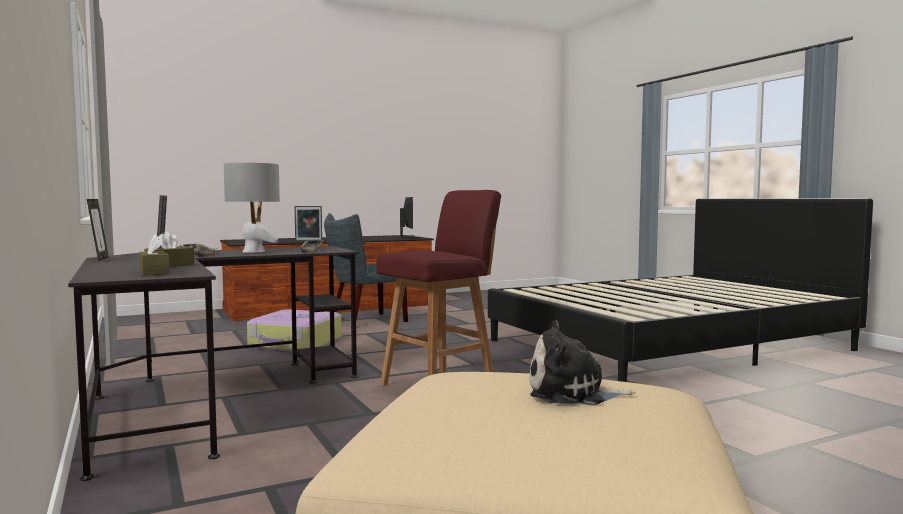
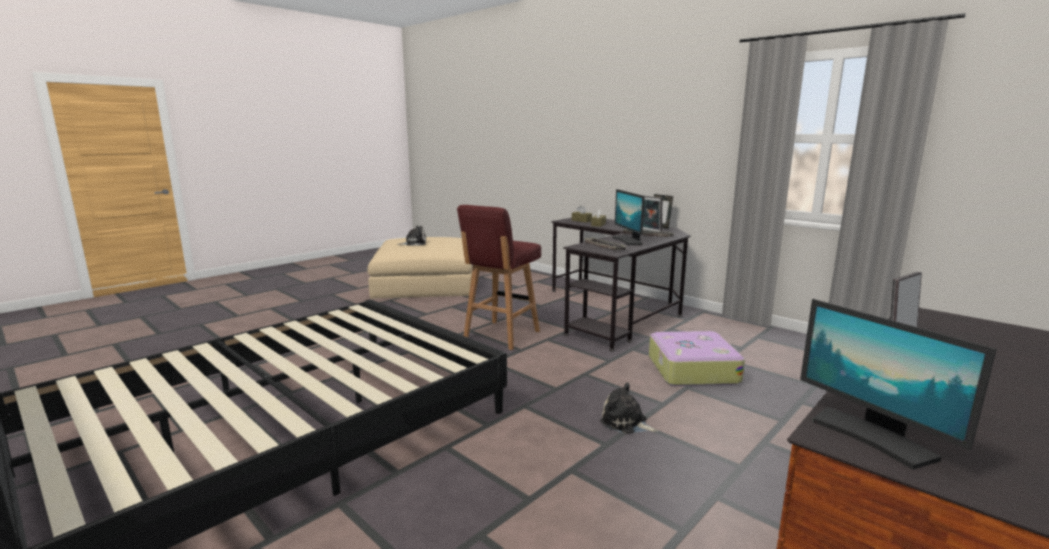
camera: 160 degrees right, 10 degrees up
(253, 251) = (628, 241): grey table lamp -> monitor
(364, 321) = (732, 445): grey chair -> none
(409, 330) = (626, 423): none -> plush toy

